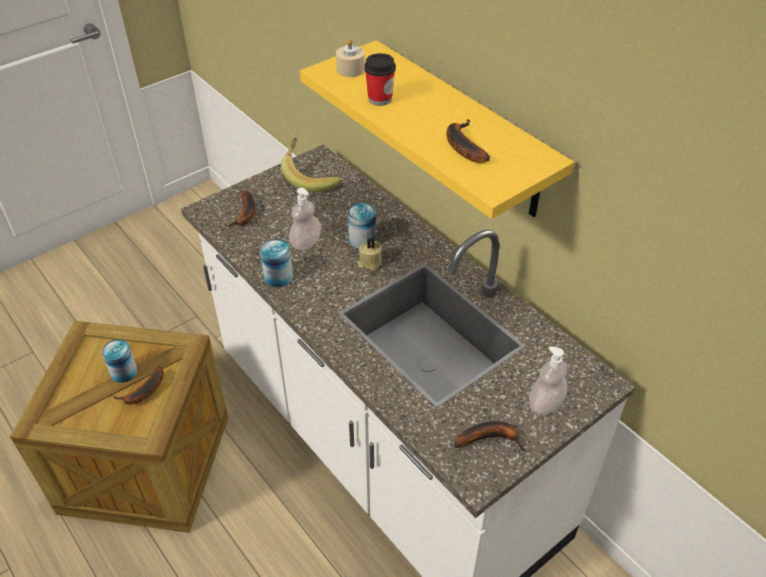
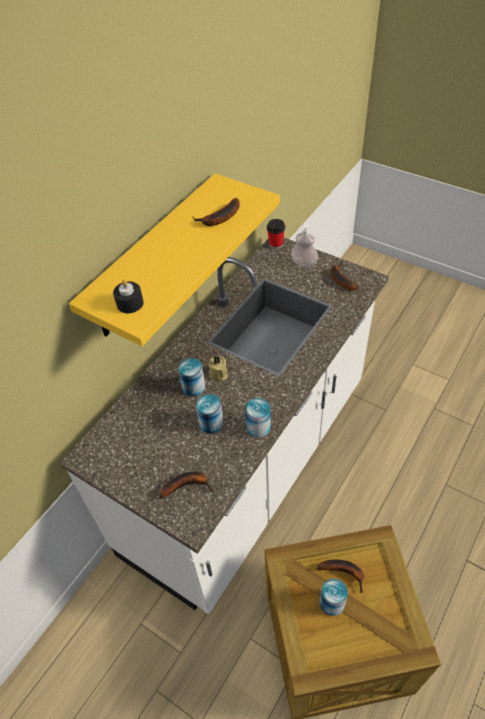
camera: 105 degrees left, 5 degrees up
(306, 243) = (211, 423): soap dispenser -> can
(310, 177) = (117, 453): banana -> none
(350, 69) = (130, 303): beige candle -> black candle
(380, 99) = (173, 273): cup -> cup (276, 244)

